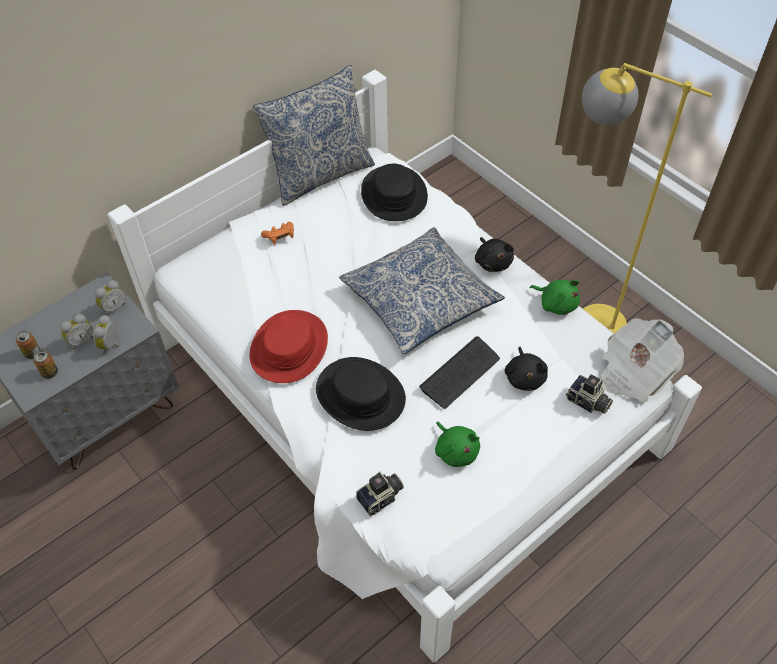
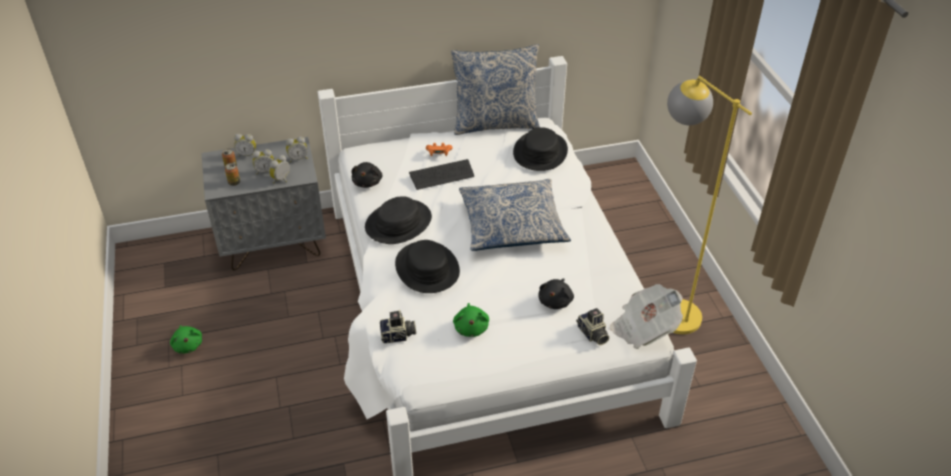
camera: 25 degrees right, 10 degrees down
(43, 326) = (247, 154): none -> alarm clock
(289, 347) = (398, 223): red hat -> black hat
(460, 373) = (508, 281): keyboard -> keyboard (442, 175)
(493, 262) = (585, 219): black plush toy -> black plush toy (367, 182)
(556, 303) = (615, 263): green plush toy -> green plush toy (188, 345)

